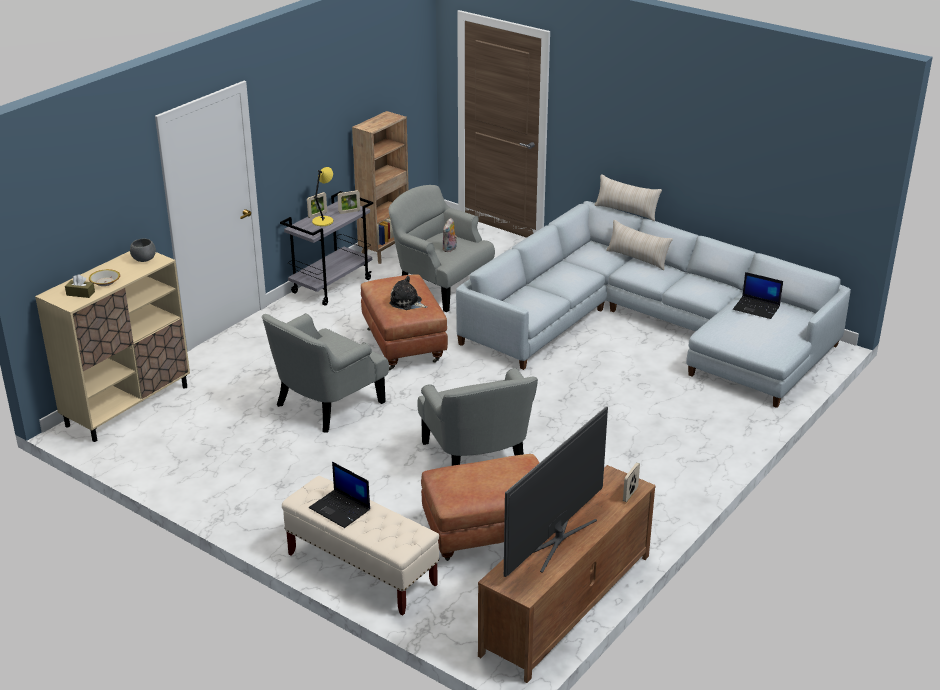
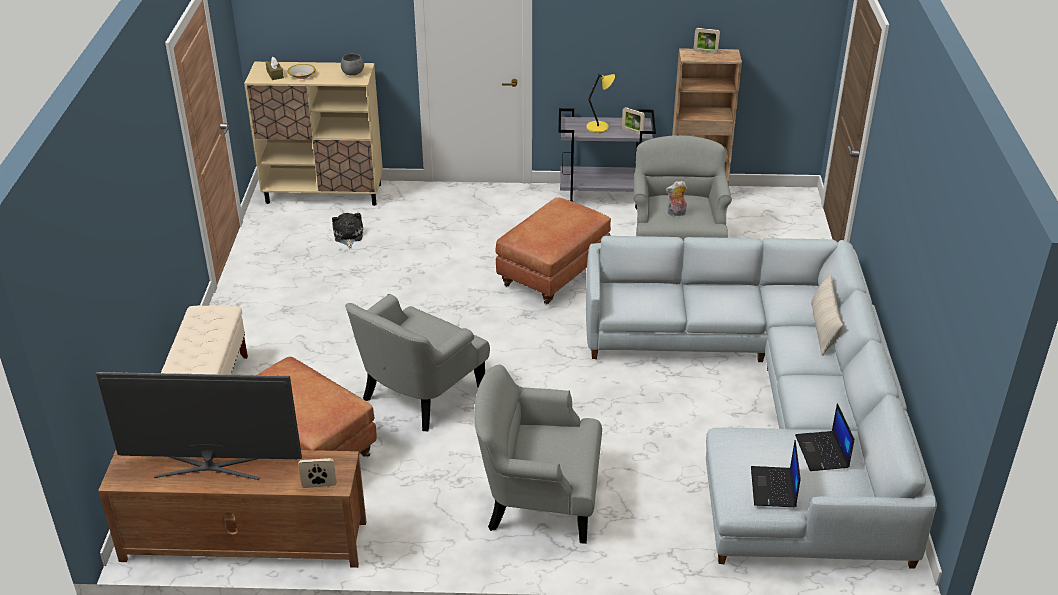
camera: 55 degrees right, 5 degrees up
(317, 215) = (605, 120): picture frame -> picture frame (705, 52)
(326, 403) = (420, 278): grey armchair -> grey armchair (539, 500)
(341, 509) = (197, 337): laptop -> laptop (774, 488)
(407, 303) = (542, 231): plush toy -> plush toy (348, 236)
(626, 211) = (856, 273): beige pillow -> none

